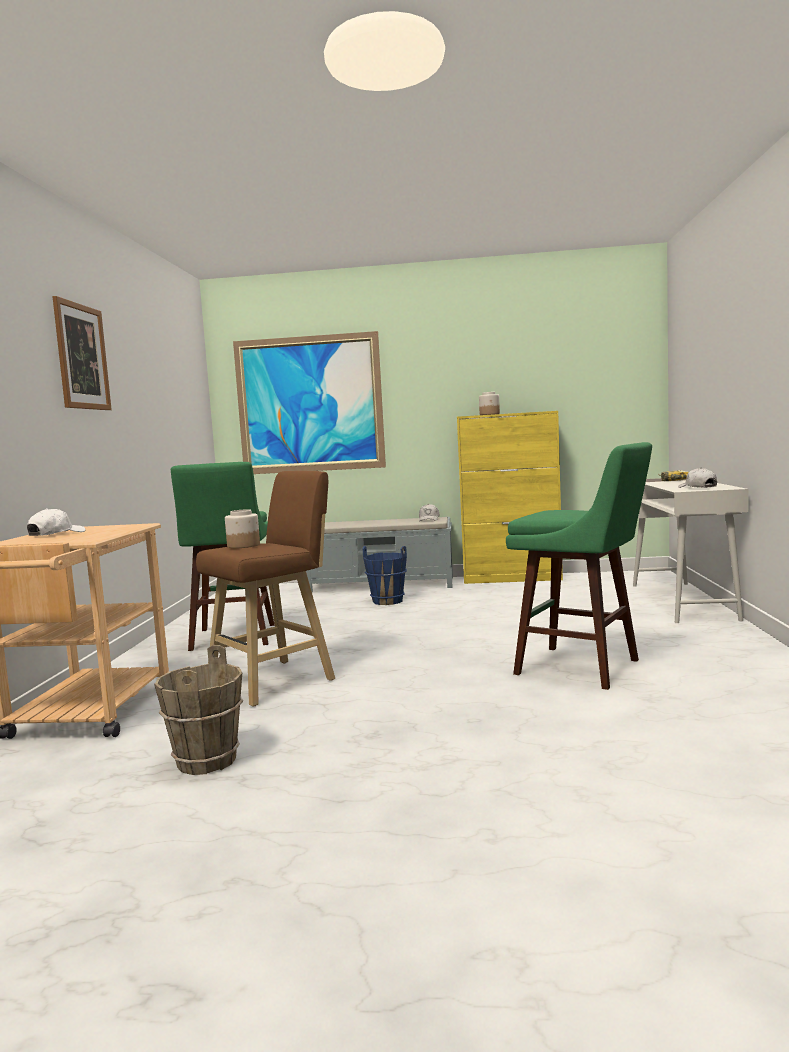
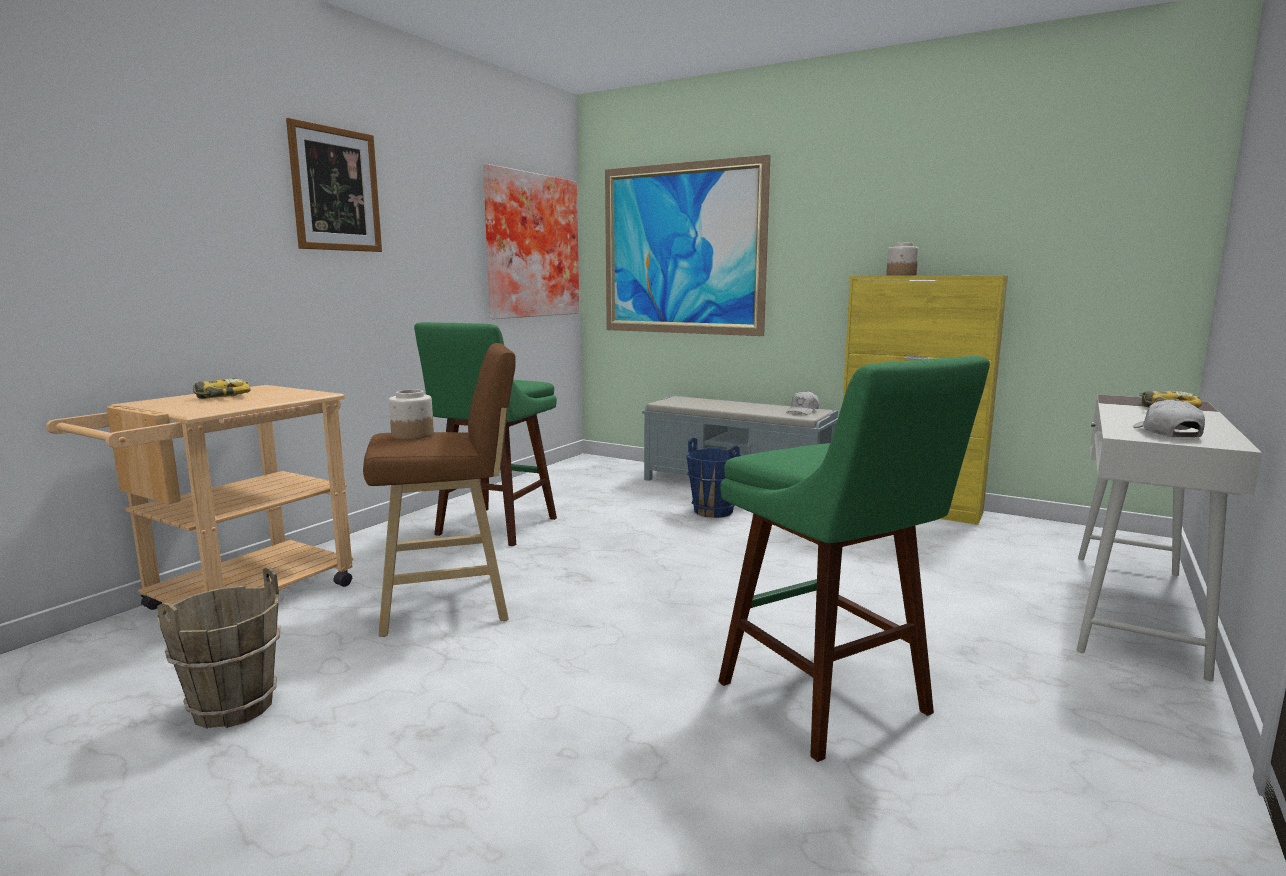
camera: 25 degrees right, 5 degrees up
(56, 534) = (220, 396): white cap -> power drill
(186, 405) = (530, 246): none -> picture

